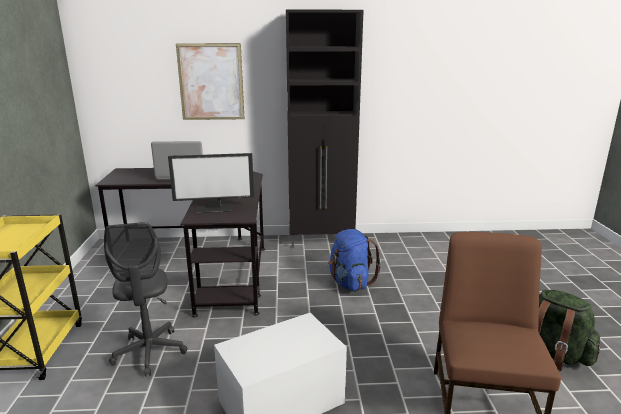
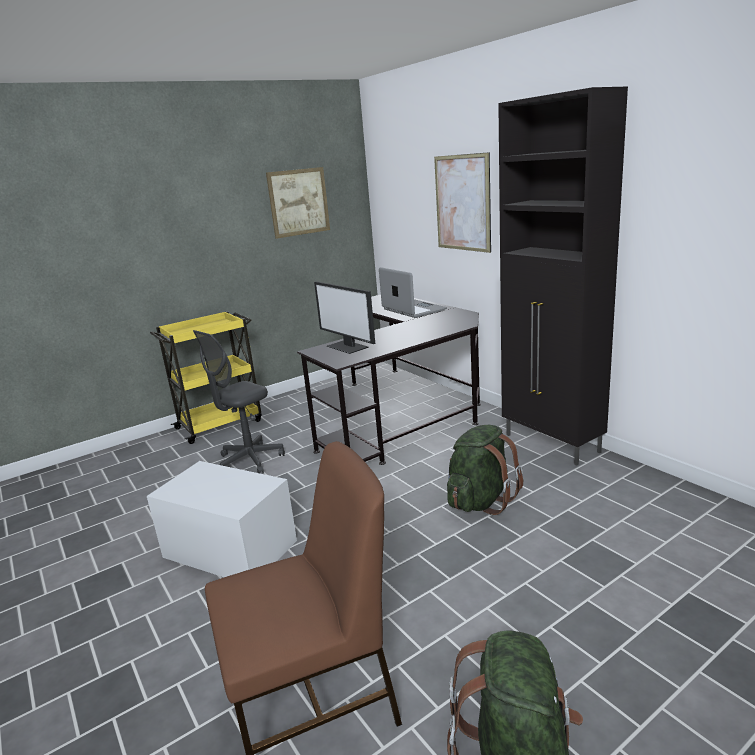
camera: 60 degrees right, 0 degrees up
(31, 83) = (298, 202): none -> picture
(350, 283) = (480, 501): blue backpack -> green backpack

